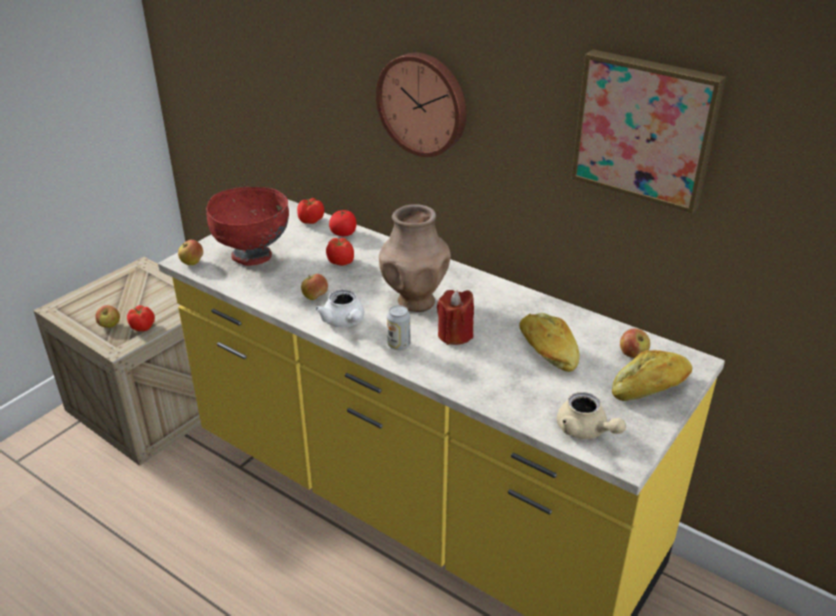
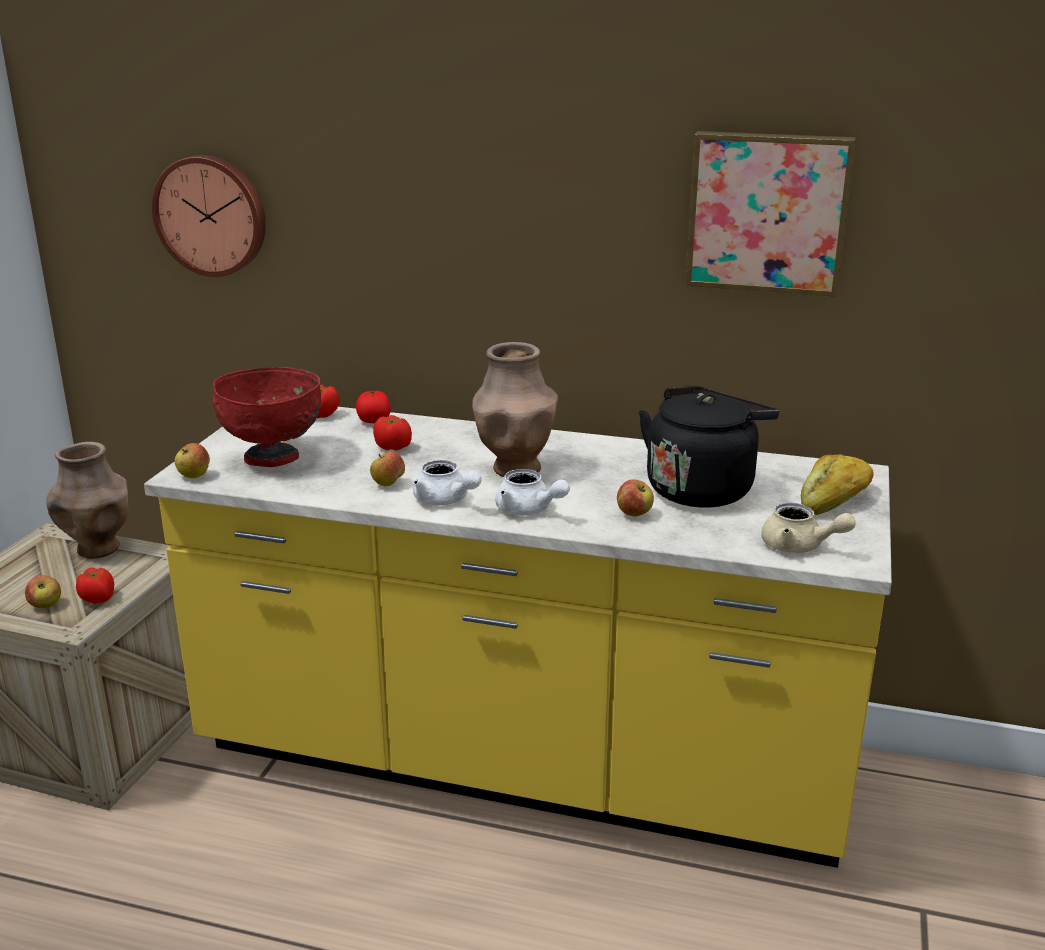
camera: 20 degrees left, 10 degrees down
(163, 285) = (98, 549): none -> brown vase
(399, 345) = (529, 510): can -> white teapot
(423, 104) = (476, 233): wall clock -> wall clock (212, 215)
(455, 335) = (587, 491): red candle -> none
(547, 352) = (702, 488): bread -> black kettle
(633, 354) = (794, 476): apple -> apple (634, 514)

